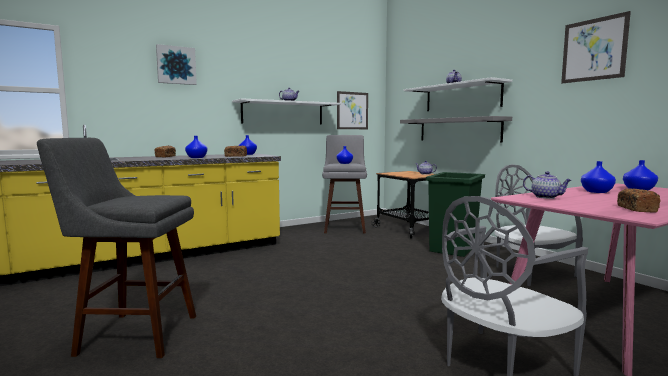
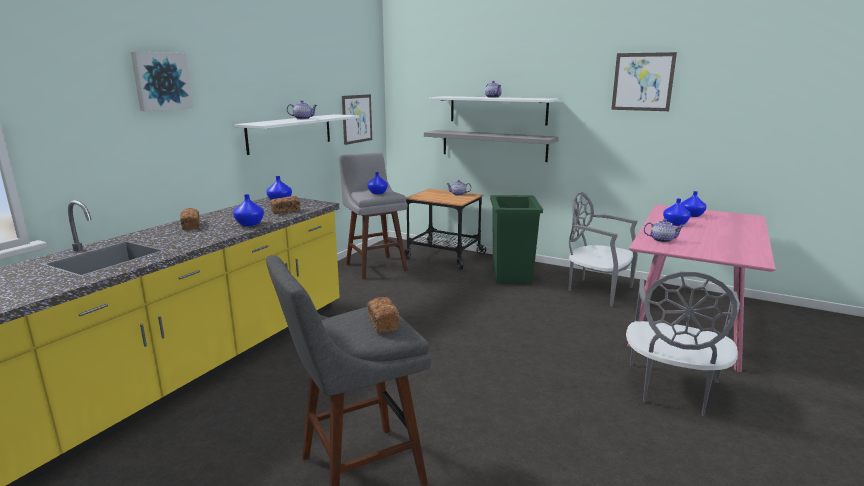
camera: 30 degrees left, 10 degrees up
(636, 209) = (737, 249): bread -> bread (383, 323)

